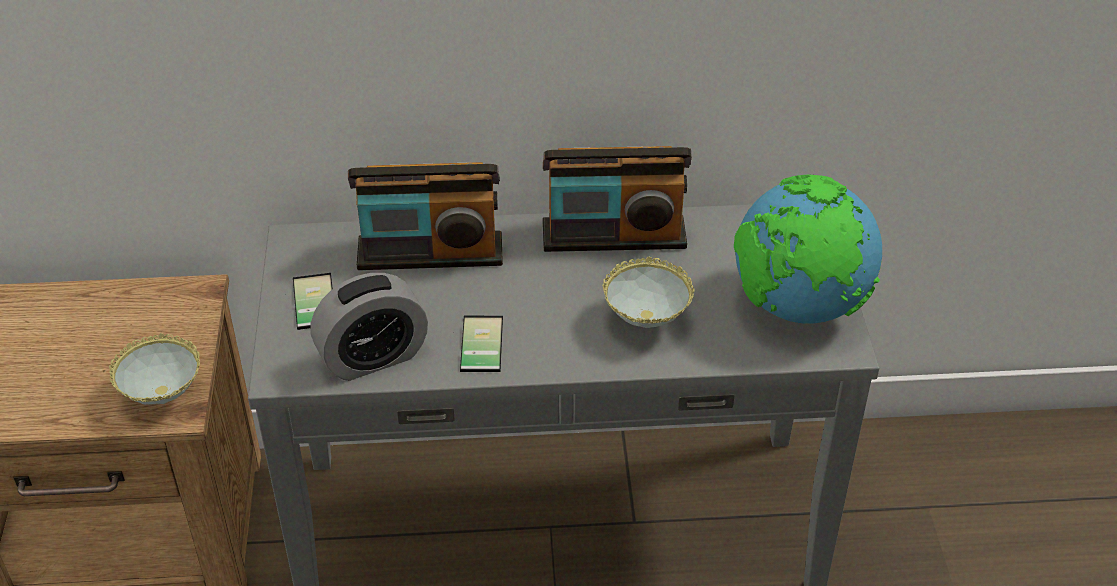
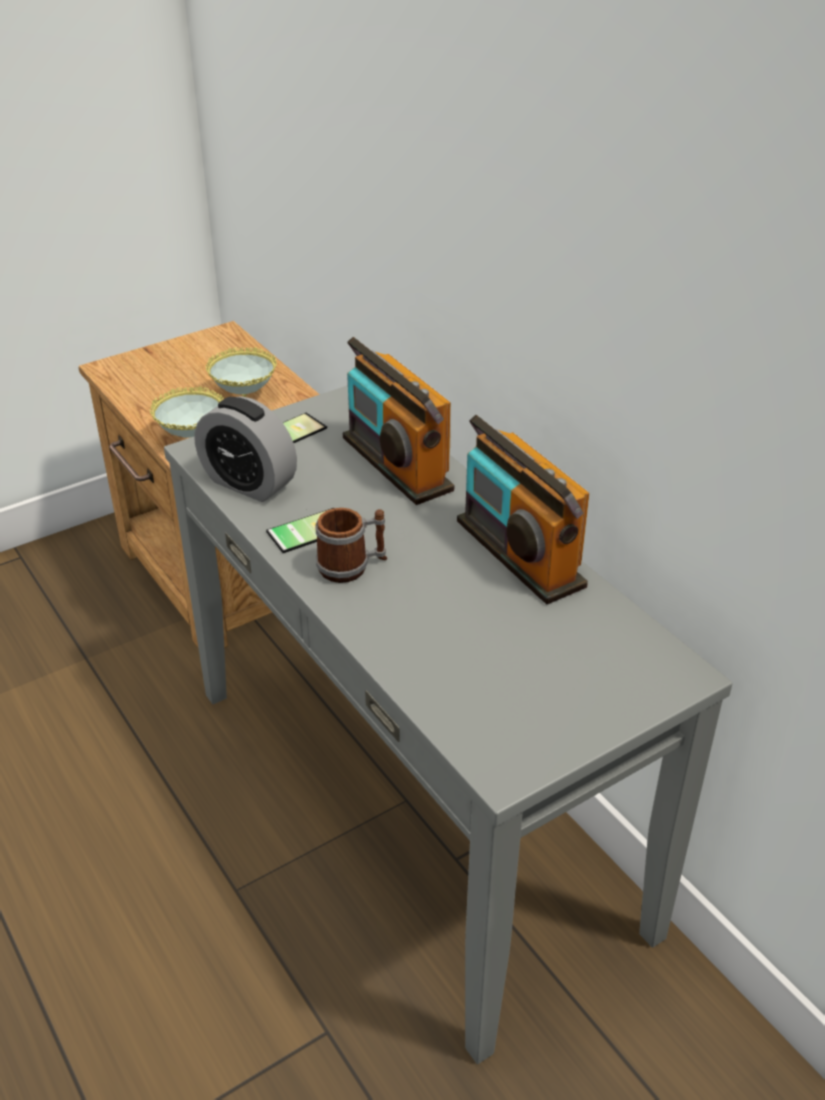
camera: 60 degrees right, 5 degrees down
(554, 336) = (352, 566): none -> mug
(646, 323) = (417, 615): bowl -> bowl (244, 397)
(798, 307) = (534, 715): globe -> none

